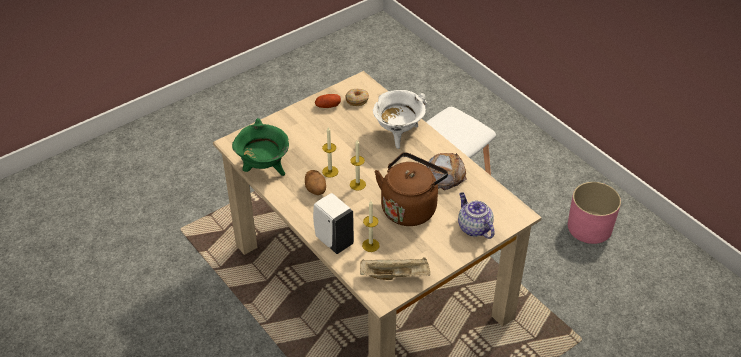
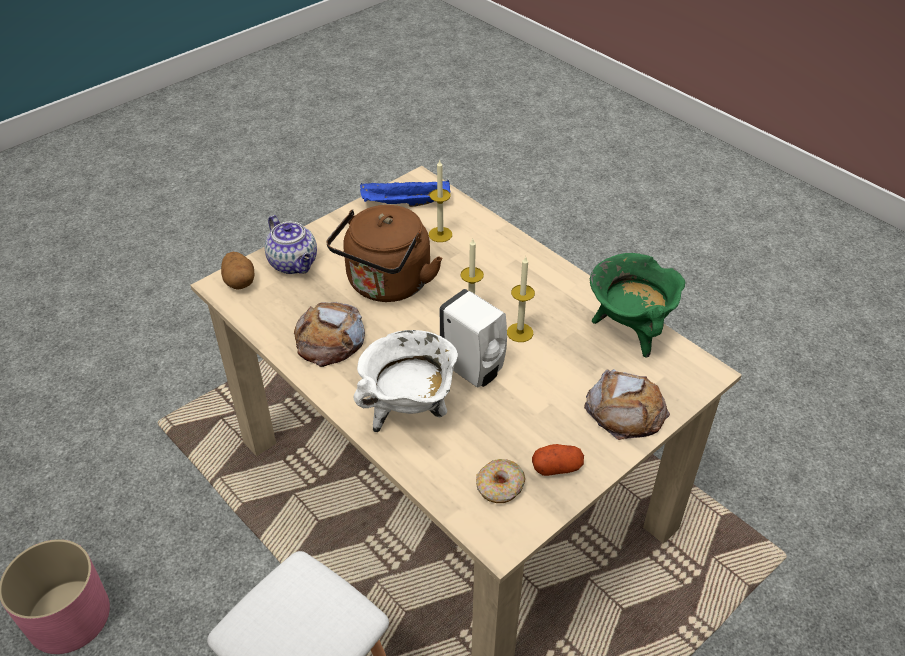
camera: 175 degrees right, 0 degrees up
(284, 128) = (626, 410): none -> bread
(316, 190) = (535, 302): potato -> potato (239, 281)
(333, 240) = (492, 237): white soap dispenser -> white soap dispenser (473, 370)
(395, 275) = (404, 204): beige tray -> blue tray

